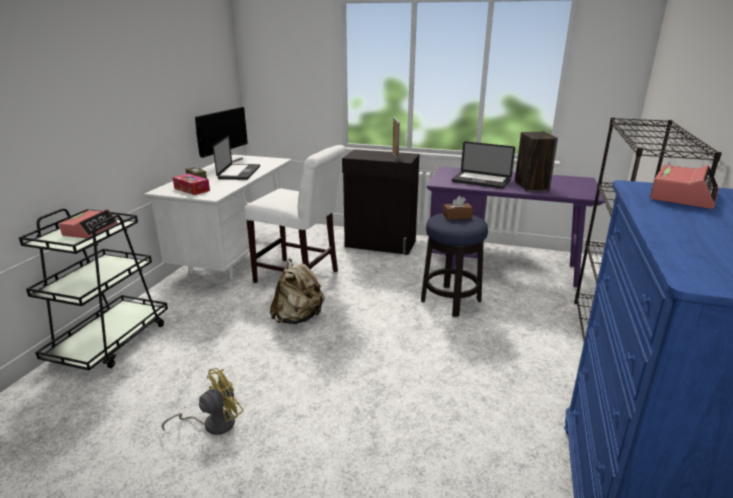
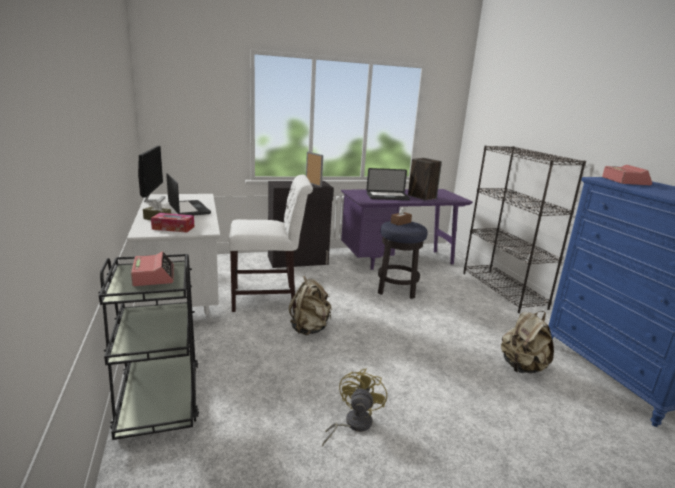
camera: 35 degrees left, 5 degrees down
(484, 446) = (522, 367): none -> beige backpack

